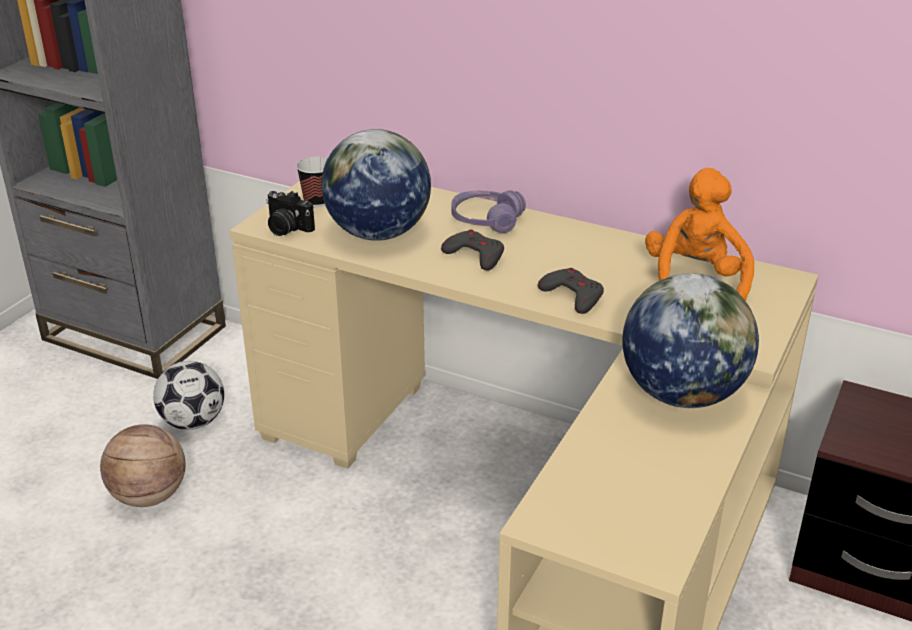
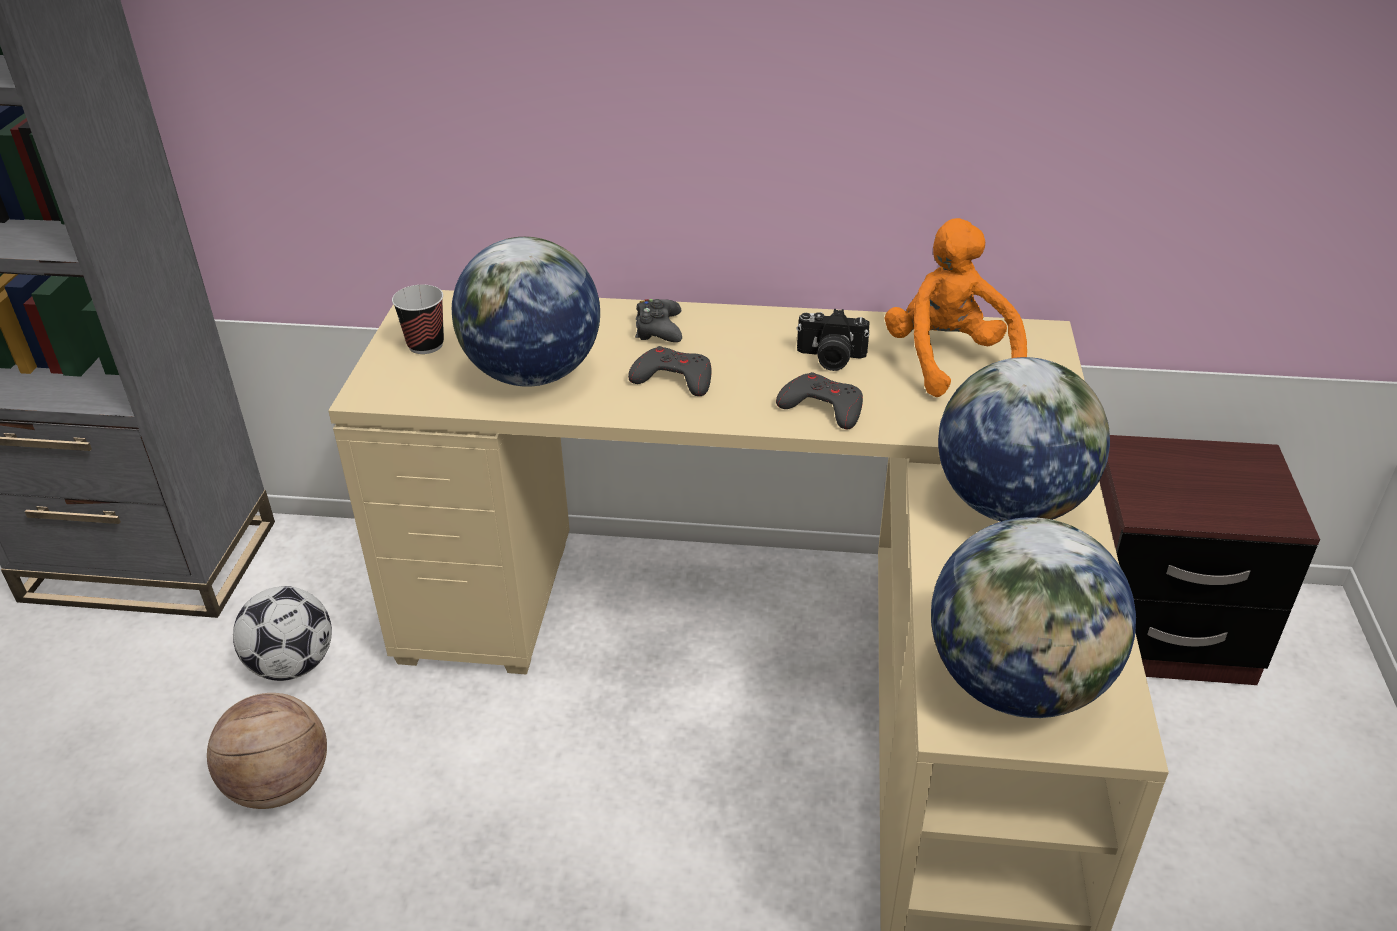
camera: 20 degrees left, 5 degrees up
(286, 228) = (406, 392): camera -> camera (830, 359)
(486, 221) = (658, 329): purple headphones -> black game controller
(602, 510) = (1017, 684): none -> globe

